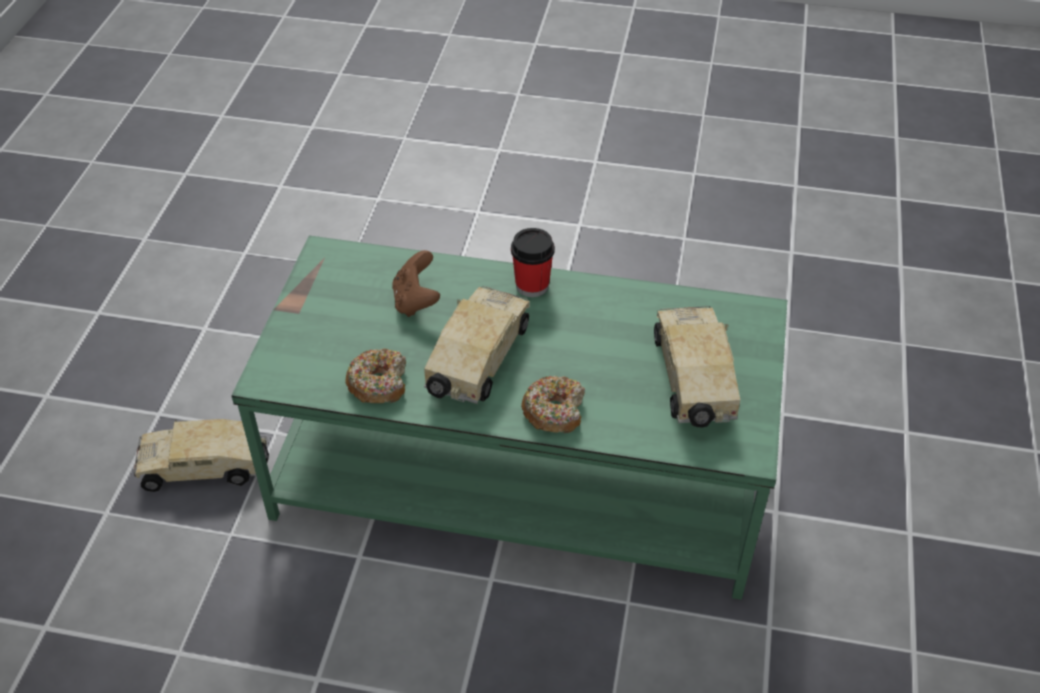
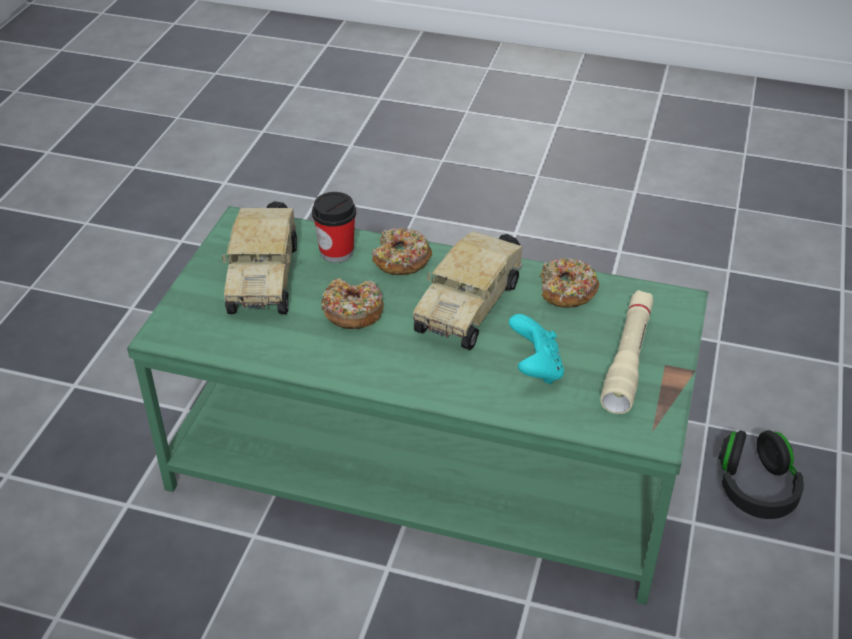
camera: 175 degrees left, 5 degrees down
(206, 467) = (755, 488): toy truck -> black headphones
(331, 315) = (628, 359): none -> beige flashlight
(416, 301) = (535, 368): brown game controller -> turquoise game controller
(532, 285) = (403, 378): cup -> cup (336, 252)
(592, 346) = (352, 311): none -> donut

